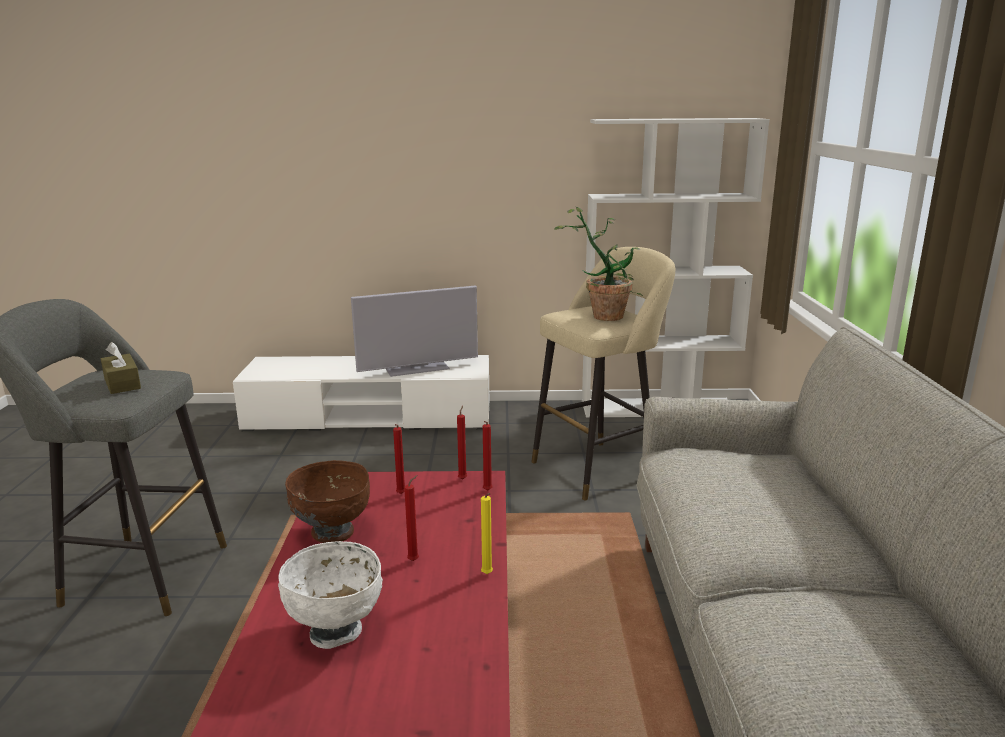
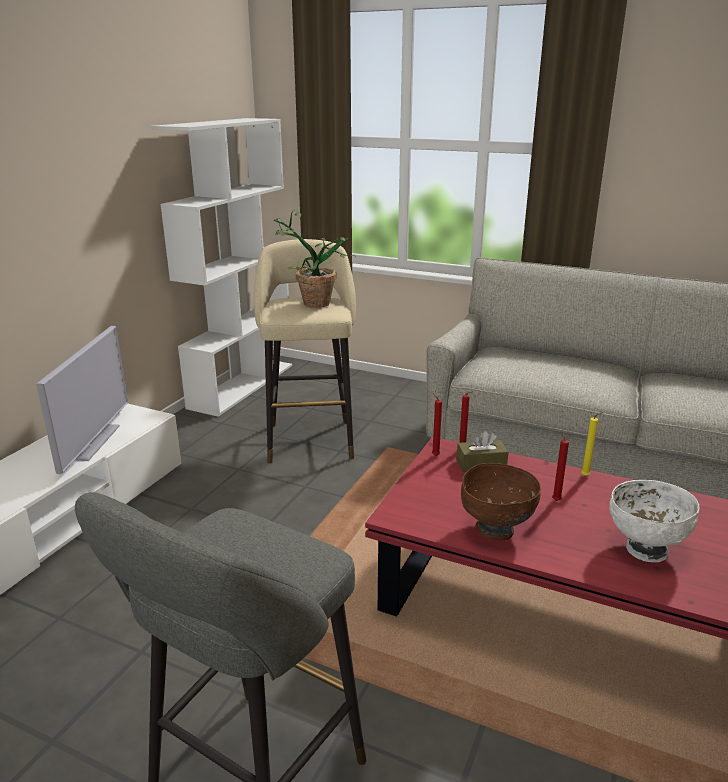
camera: 65 degrees left, 5 degrees up
(122, 383) = (252, 547): brown tissue box -> brown tissue box (481, 464)
(400, 494) = (444, 487): red candle -> none

